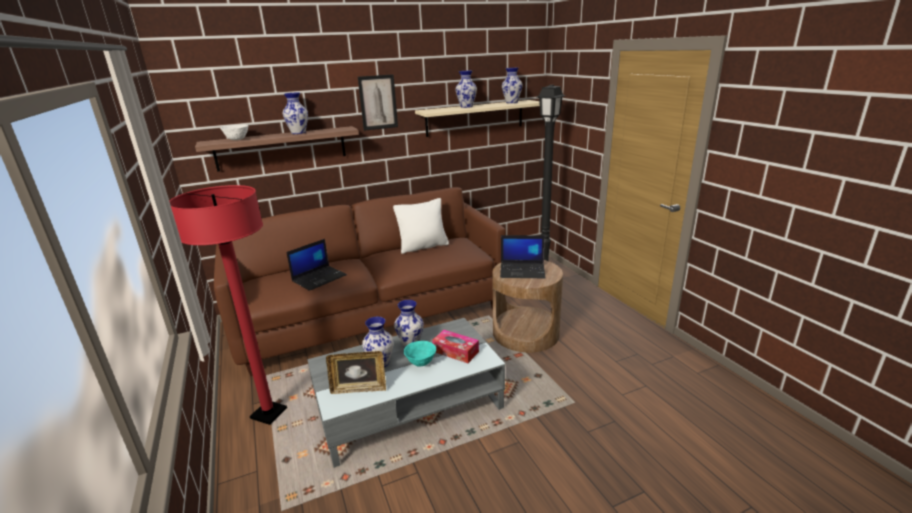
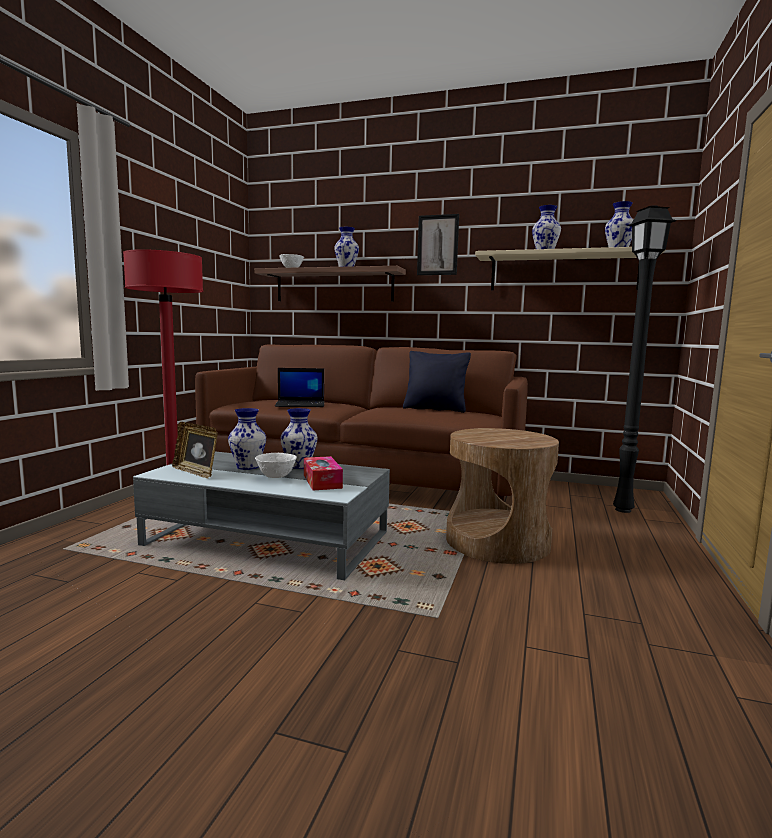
camera: 40 degrees right, 15 degrees down
(420, 362) = (276, 477): turquoise bowl -> white bowl
(423, 247) = (435, 409): white pillow -> black pillow
(523, 271) = (499, 435): laptop -> none

